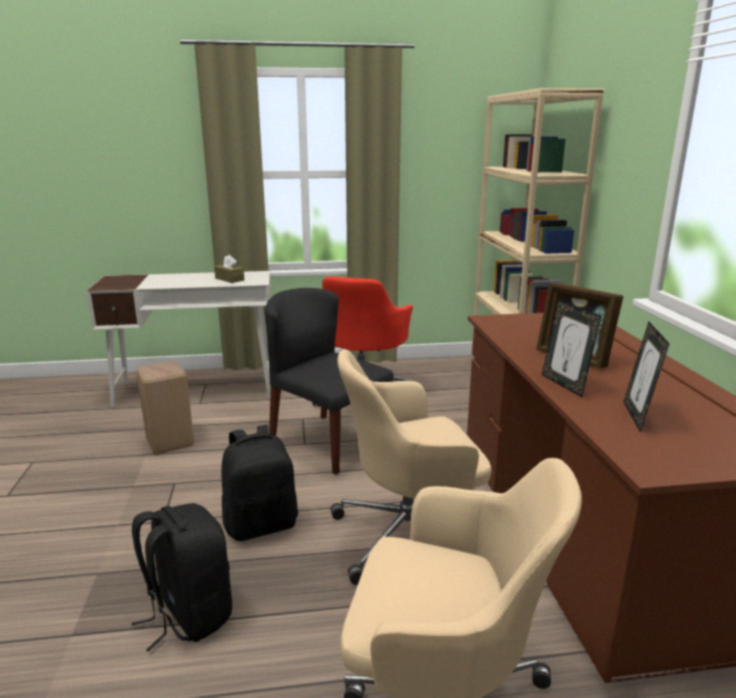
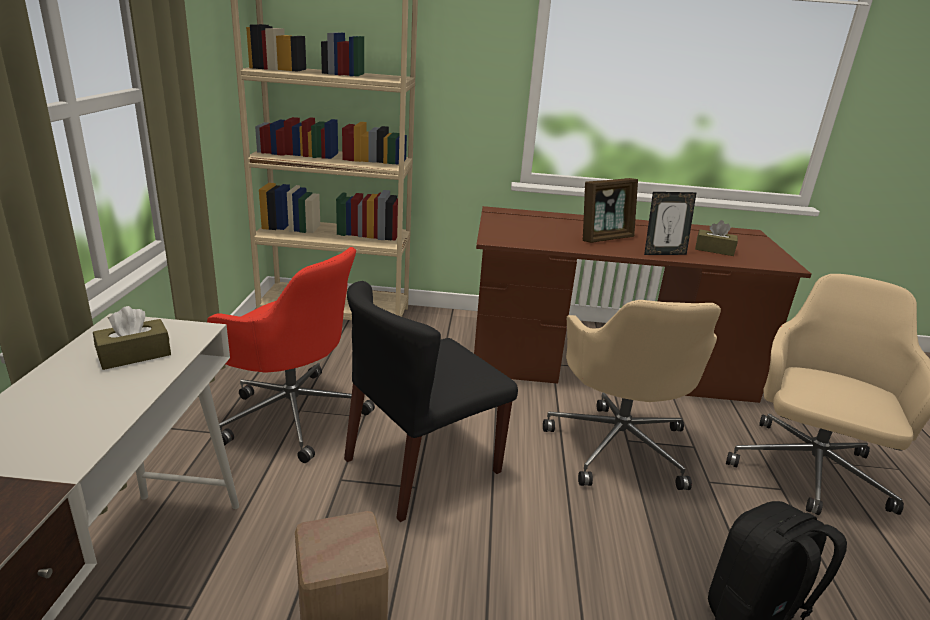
camera: 80 degrees left, 5 degrees up
(261, 524) = (597, 546): black backpack -> none
(637, 416) = (714, 250): picture frame -> brown tissue box

